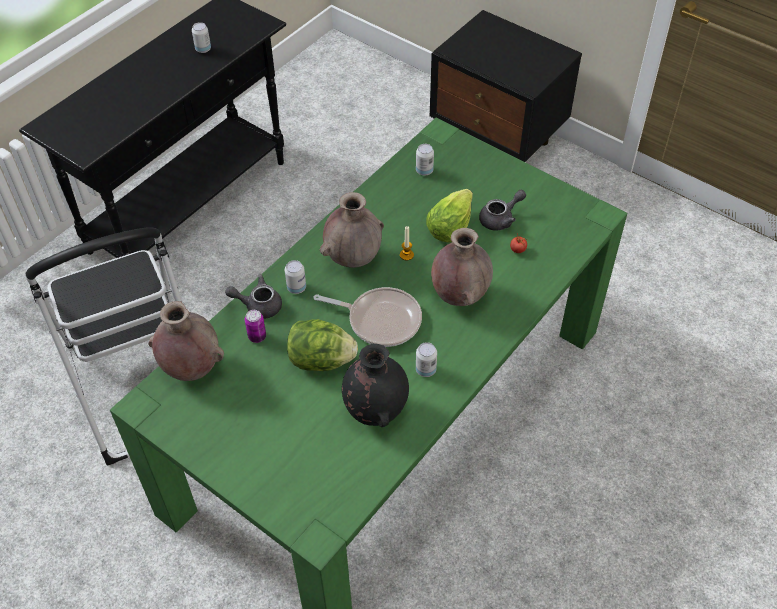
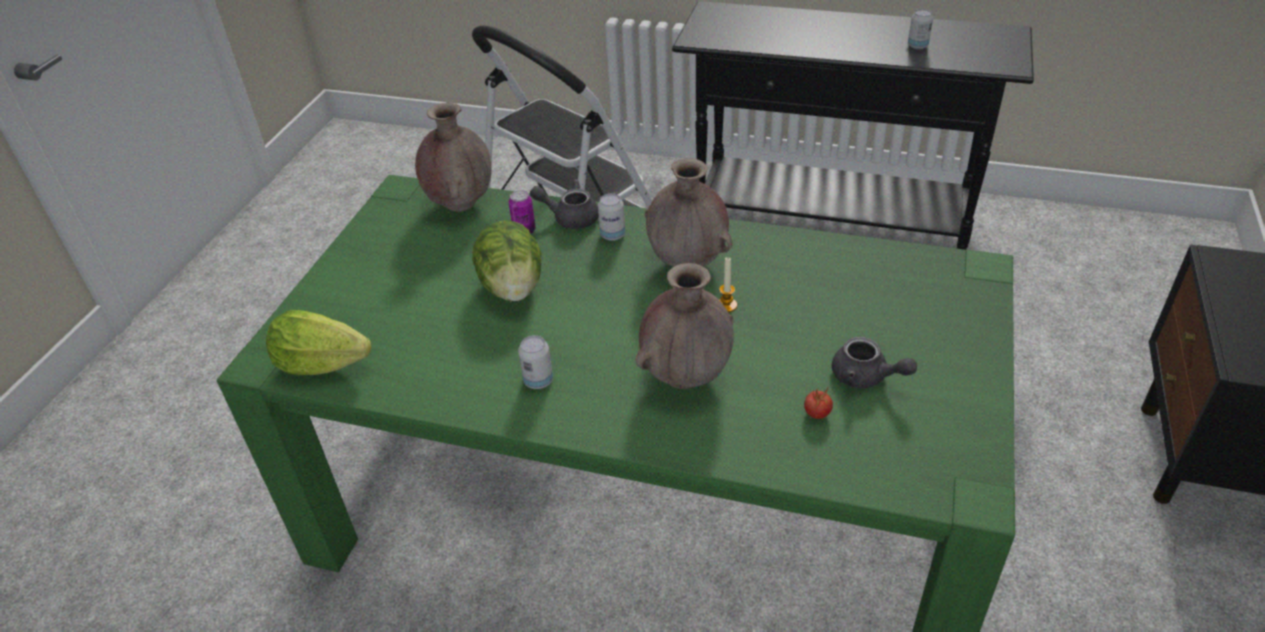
camera: 70 degrees right, 10 degrees down
(258, 305) = (570, 217): grey teapot -> grey teapot turned 60 degrees counterclockwise
(375, 410) = (454, 355): black vase -> none
(380, 320) = (601, 316): frying pan -> none
(424, 171) = (895, 275): can -> none
(449, 228) = (806, 331): lettuce -> lettuce (322, 364)

